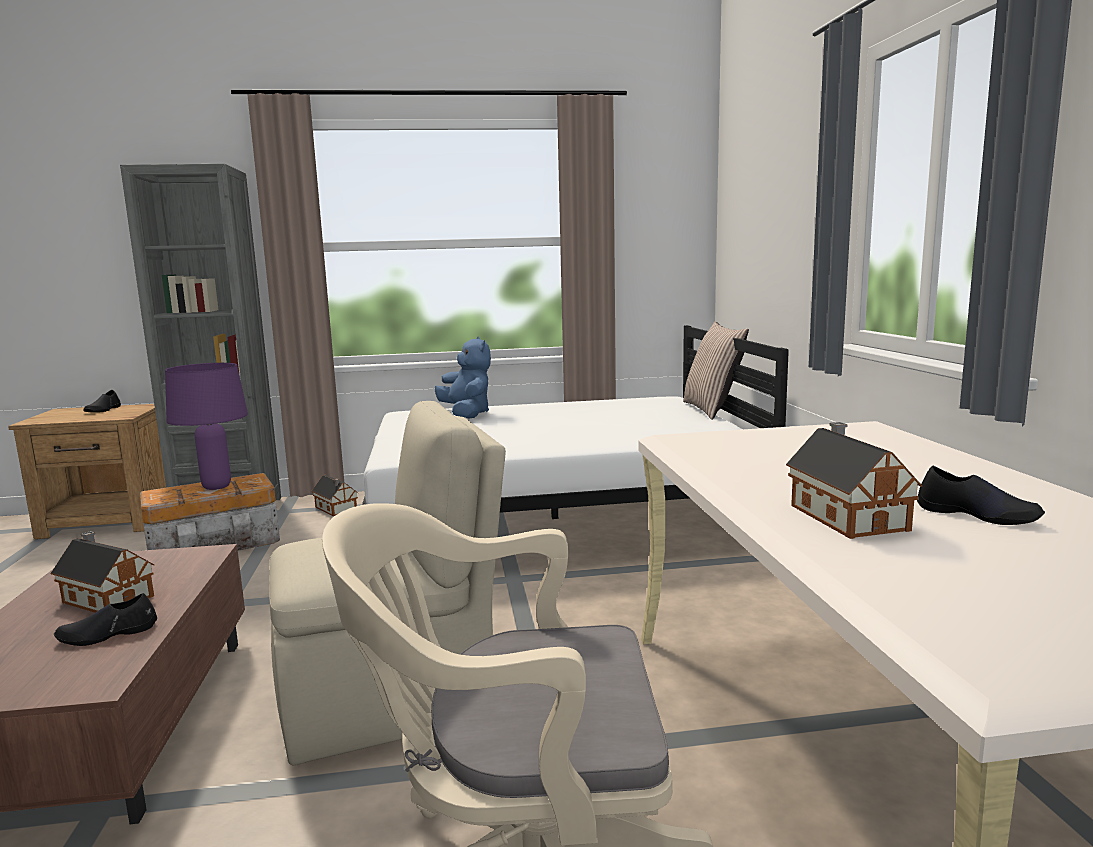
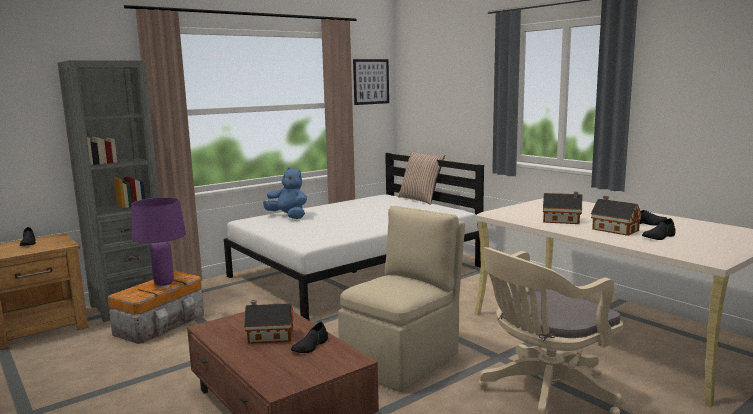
camera: 30 degrees left, 0 degrees up
(336, 509) = (209, 290): toy house -> toy house (563, 220)
(663, 202) = (371, 81): none -> picture
(935, 559) = (659, 237): none -> black shoe

